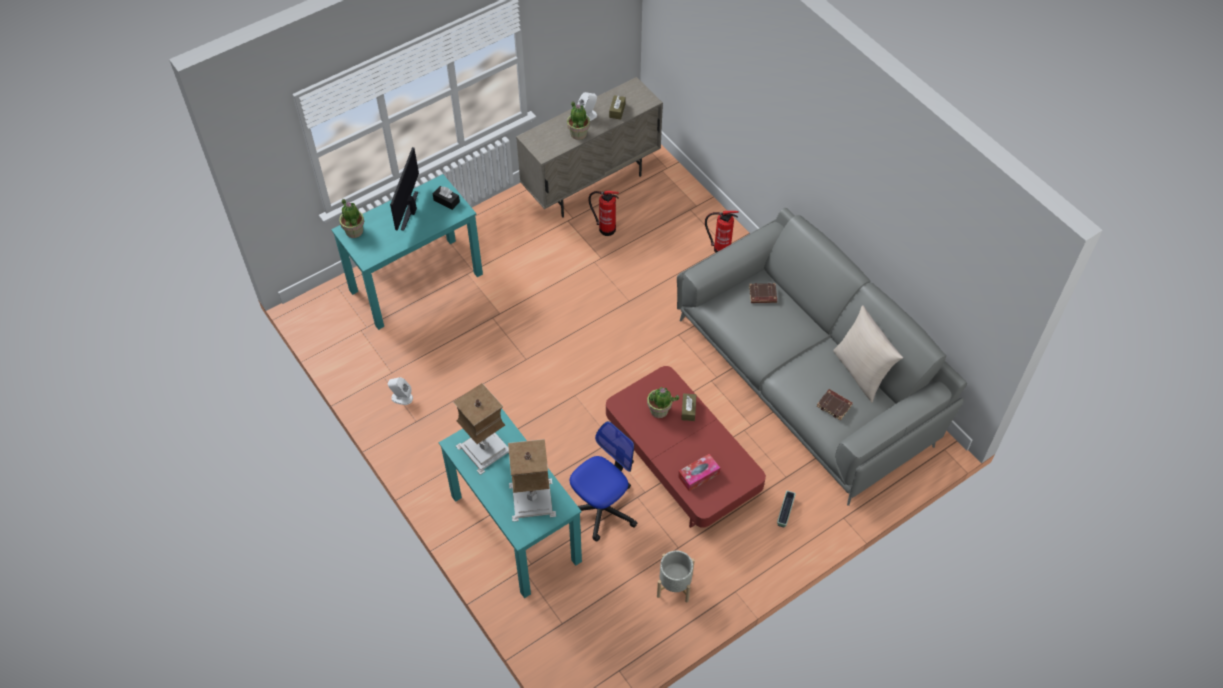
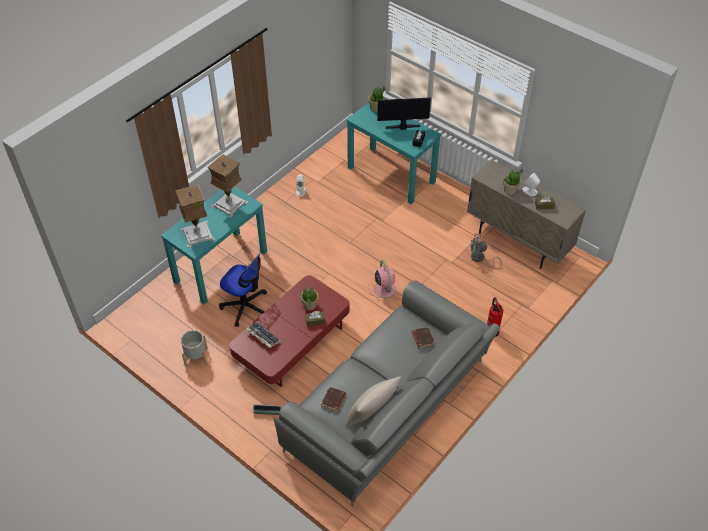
camera: 75 degrees right, 5 degrees down
(605, 228) = (480, 259): fire extinguisher -> grey fan
(621, 339) = (384, 288): none -> pink fan
(698, 475) = (263, 337): tissue box -> keyboard

